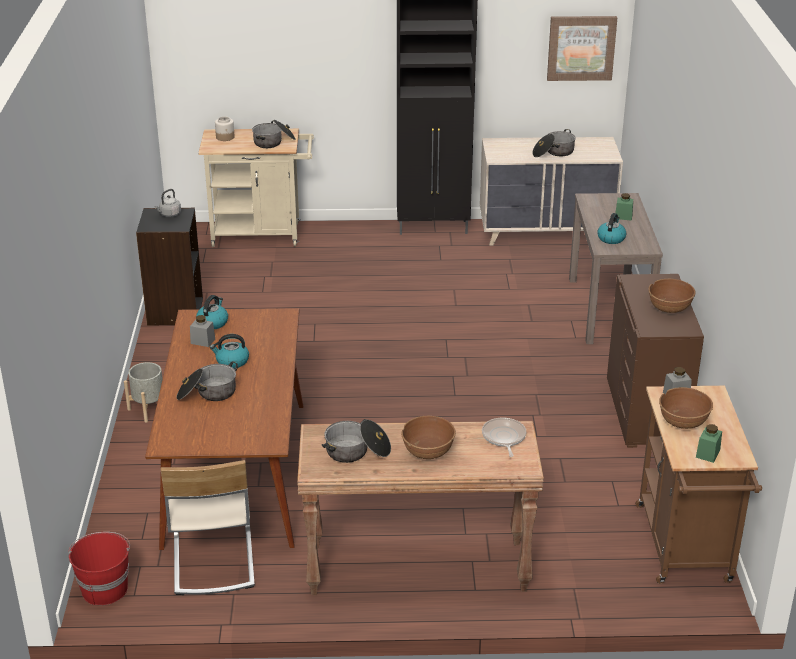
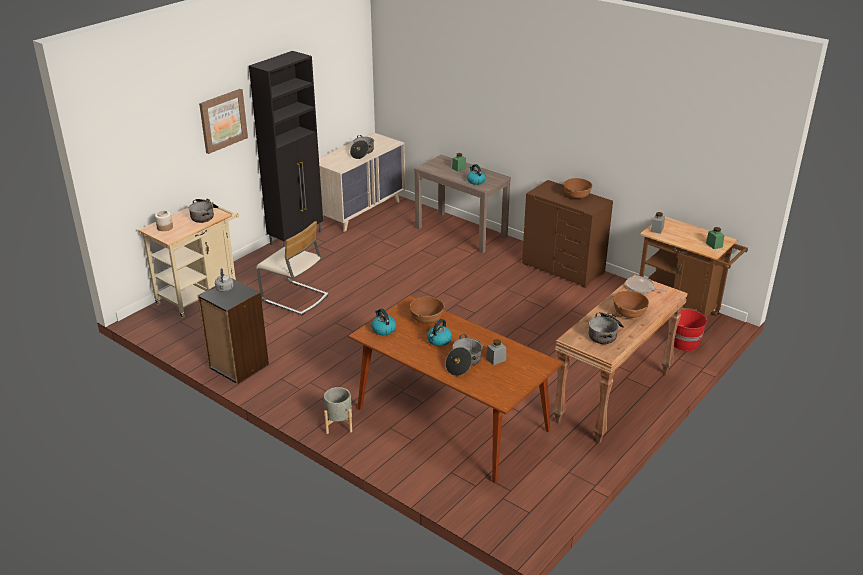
camera: 50 degrees left, 0 degrees up
(104, 588) = (509, 522): red bucket -> red bucket (684, 343)
(203, 341) = (400, 341): grey jar -> grey jar (496, 359)
(212, 561) = (529, 466): beige chair -> beige chair (294, 298)
(581, 48) = (350, 77): picture -> picture (223, 120)
(683, 422) = (681, 238): brown bowl -> brown bowl (427, 319)

